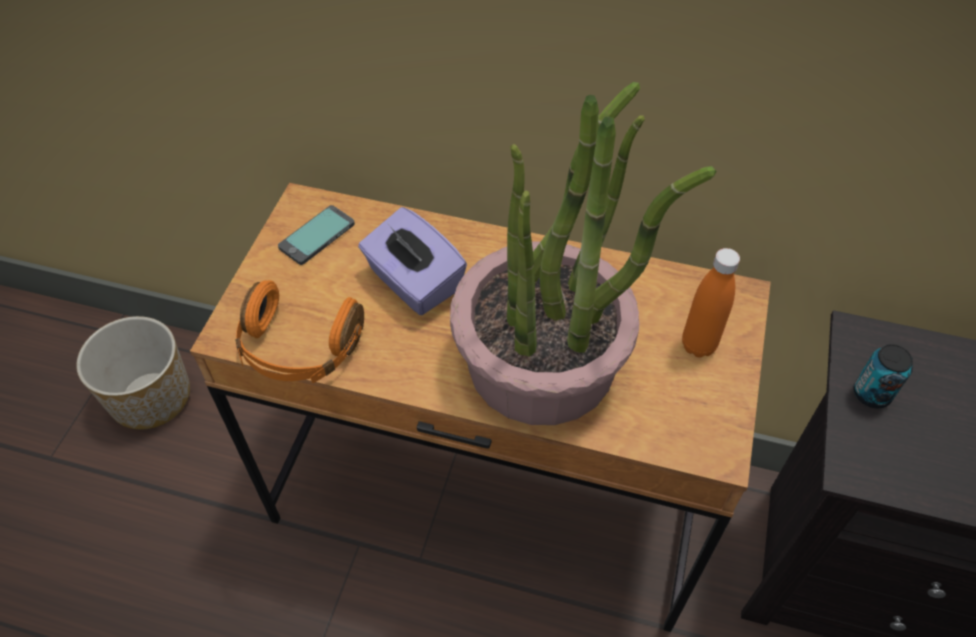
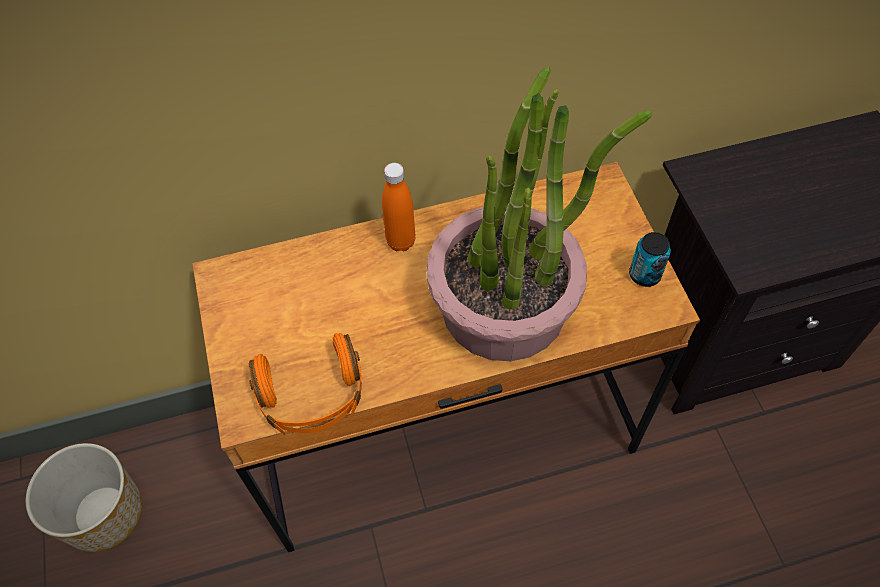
camera: 30 degrees left, 5 degrees up
(317, 236) = (254, 297): phone -> none
(414, 283) = (363, 295): purple tissue box -> none
(698, 345) = (601, 234): orange bottle -> orange bottle (401, 241)
(871, 394) = (725, 210): can -> can (644, 275)

